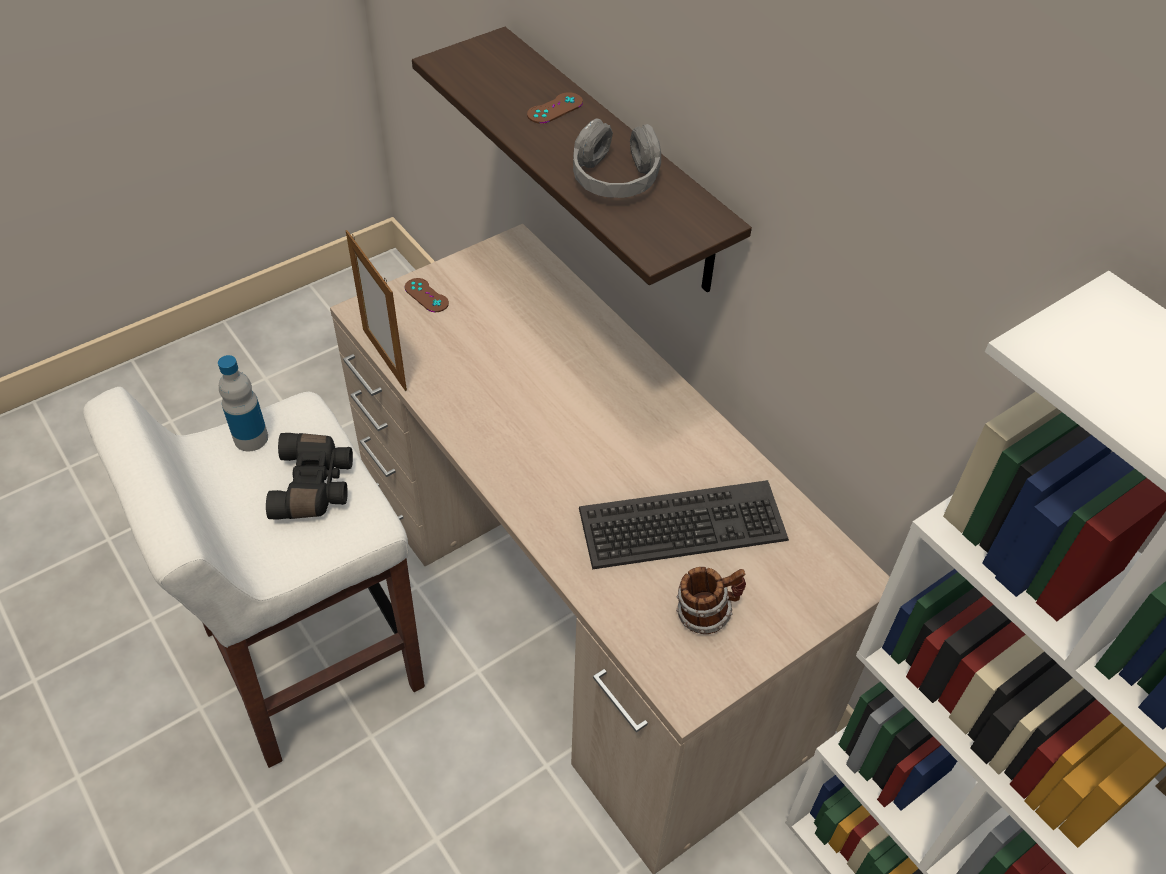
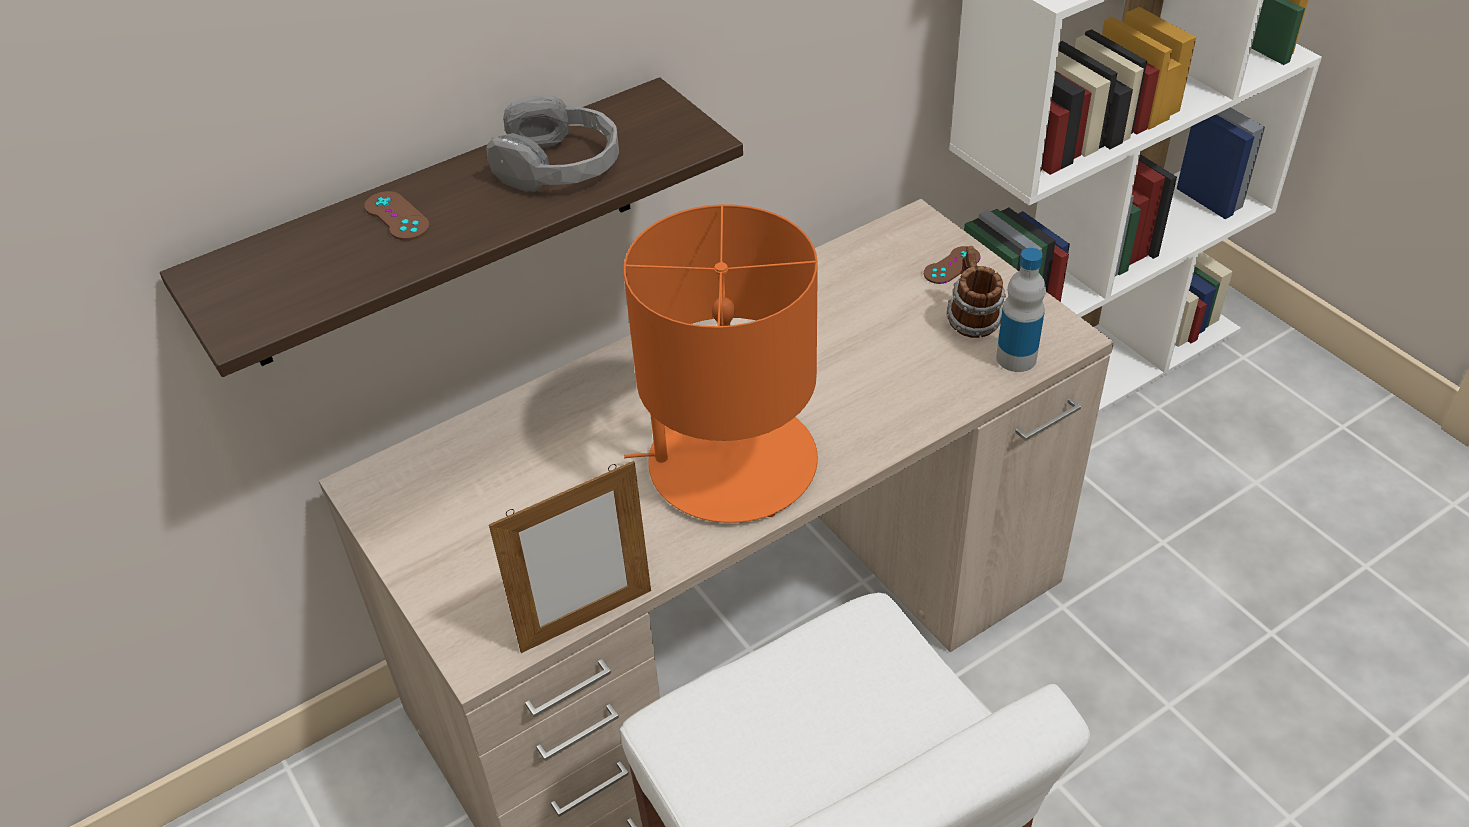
camera: 85 degrees left, 5 degrees down
(251, 438) = (723, 784): bottle -> bottle (1016, 358)
(315, 486) = (811, 689): black binoculars -> none
(426, 295) = (457, 581): brown game controller -> brown game controller (951, 265)
(526, 433) = (730, 463): none -> orange table lamp
(683, 527) = (864, 333): keyboard -> none

